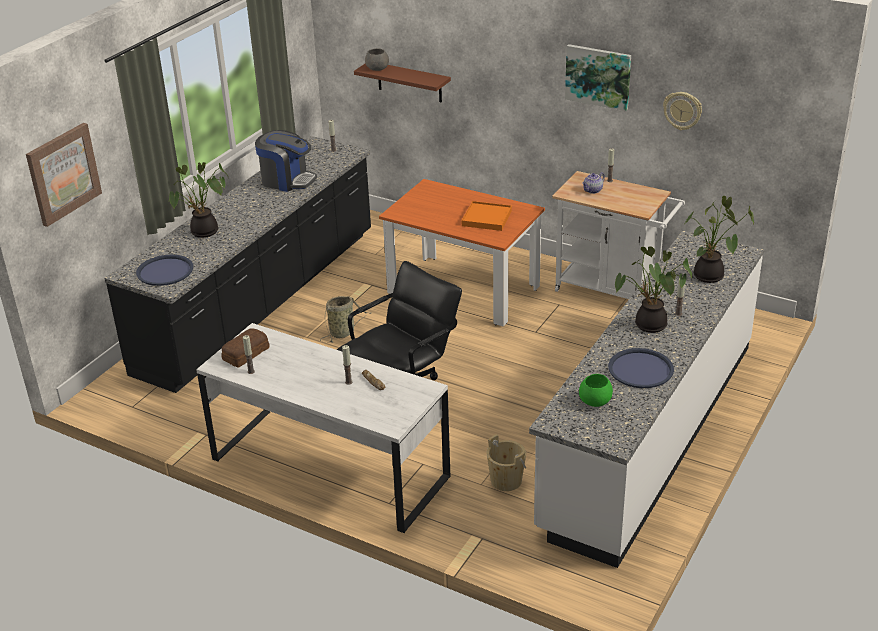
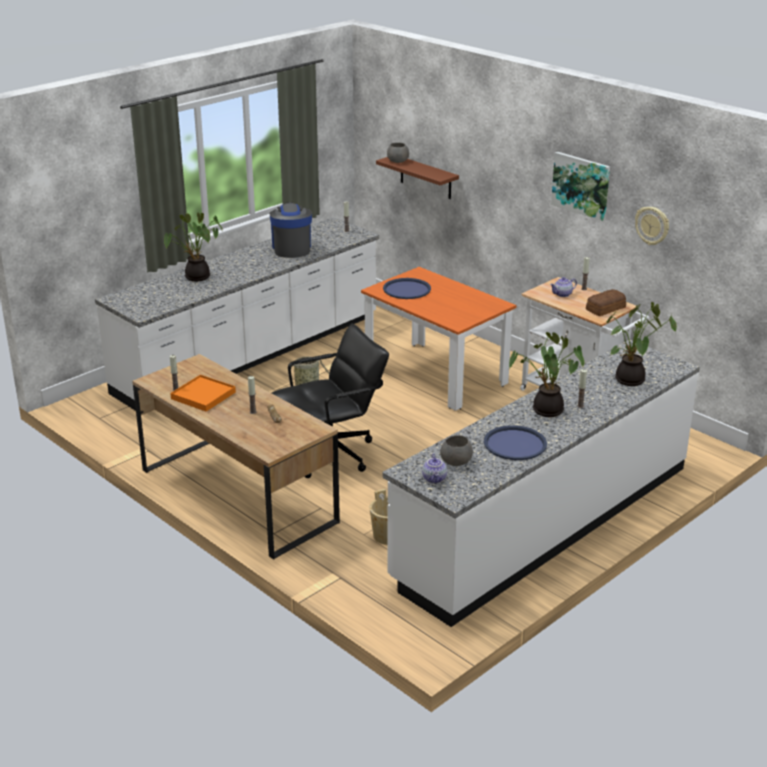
camera: 15 degrees right, 5 degrees down
(63, 173) = (70, 199): picture -> none
(165, 271) = (146, 301): blue tray -> blue tray (407, 289)
(245, 354) = (179, 376): bread -> bread (604, 308)
(260, 301) = (251, 355): black counter -> white counter
(287, 180) = (291, 248): coffee machine -> coffee machine turned 135 degrees counterclockwise
(330, 467) = (238, 495): white desk -> brown desk
(486, 218) = (456, 305): orange tray -> orange tray (203, 395)
(586, 425) = (435, 479): none -> teapot
(595, 400) = (456, 461): green bowl -> grey bowl

